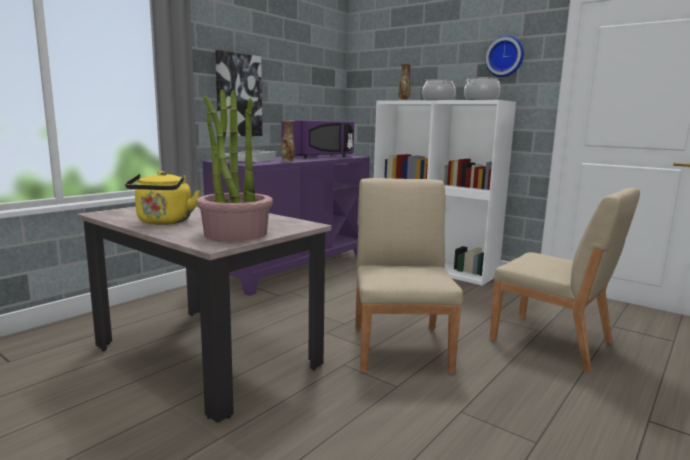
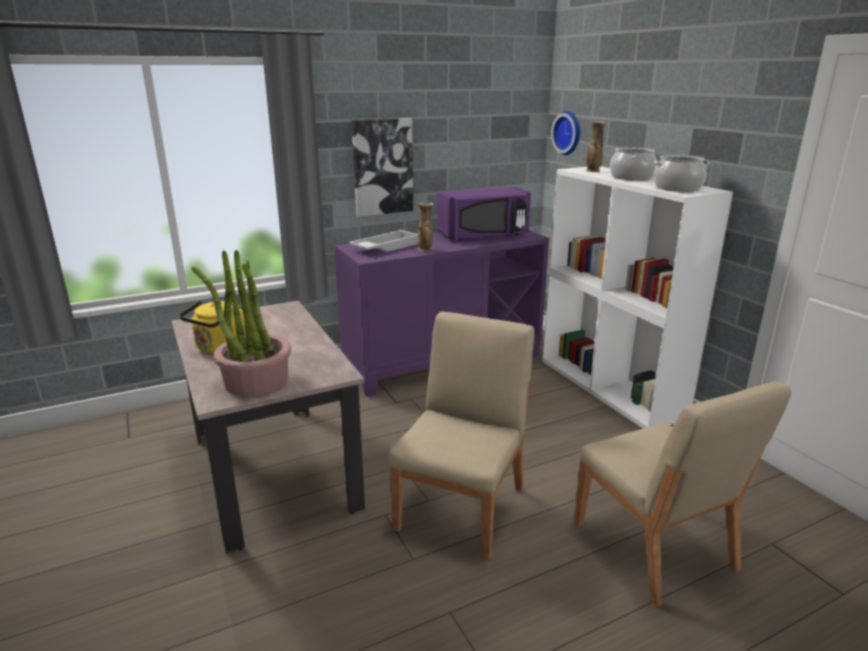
camera: 25 degrees right, 10 degrees up
(505, 57) = (727, 123): wall clock -> wall clock (568, 133)

